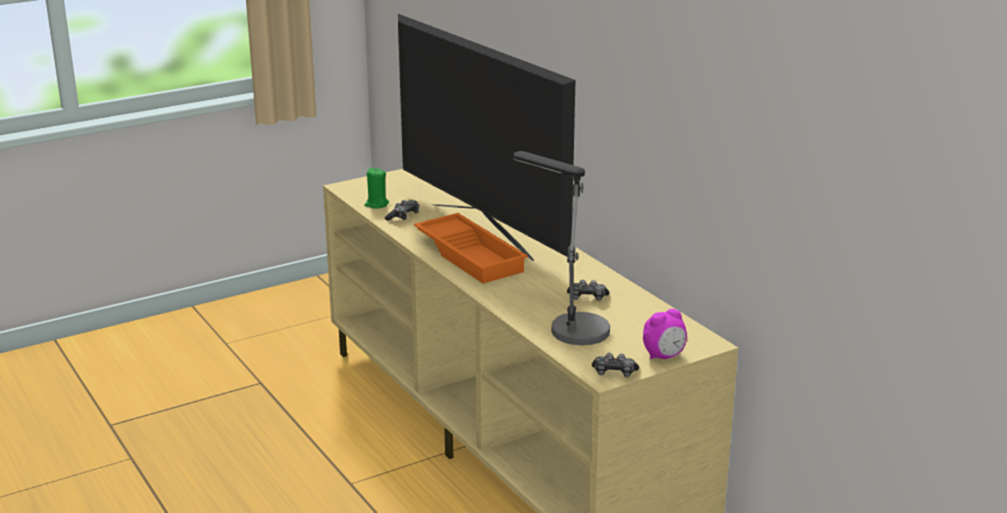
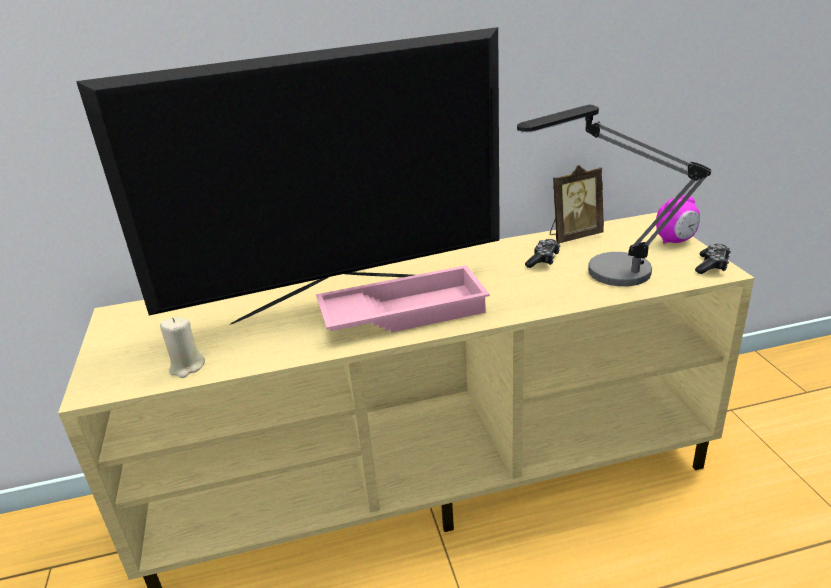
camera: 70 degrees left, 5 degrees up
(376, 204) = (186, 367): green candle -> beige candle
(403, 216) = (249, 348): game controller -> none
(472, 255) = (404, 311): orange tray -> pink tray
(648, 308) = (573, 236): none -> picture frame
(664, 356) = (675, 241): alarm clock -> alarm clock turned 75 degrees clockwise

